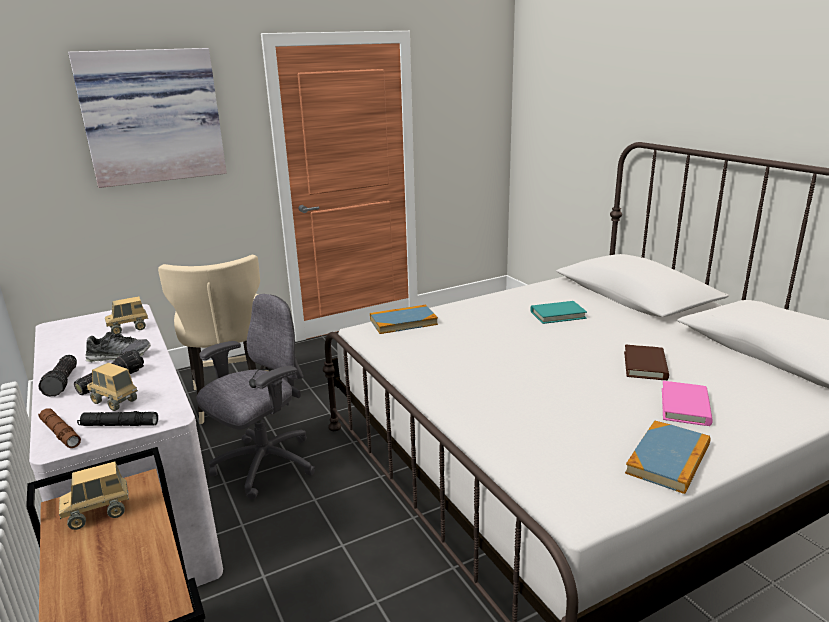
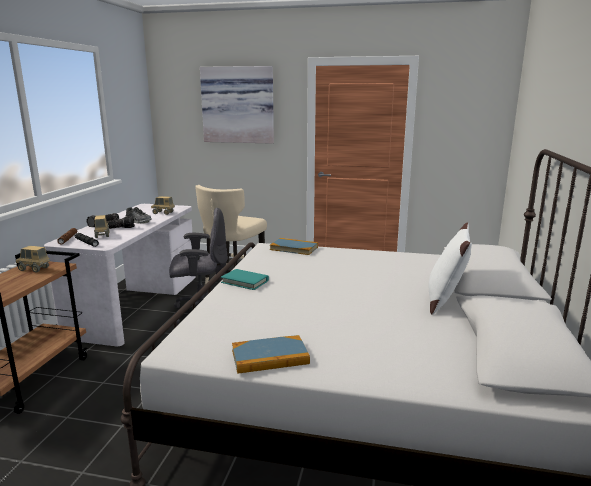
camera: 40 degrees right, 5 degrees down
(557, 315) = (393, 272): turquoise book -> turquoise book (245, 281)
(645, 365) = (380, 315): brown book -> none
(654, 327) = (445, 300): none -> white pillow
(685, 407) = (348, 342): pink book -> none

